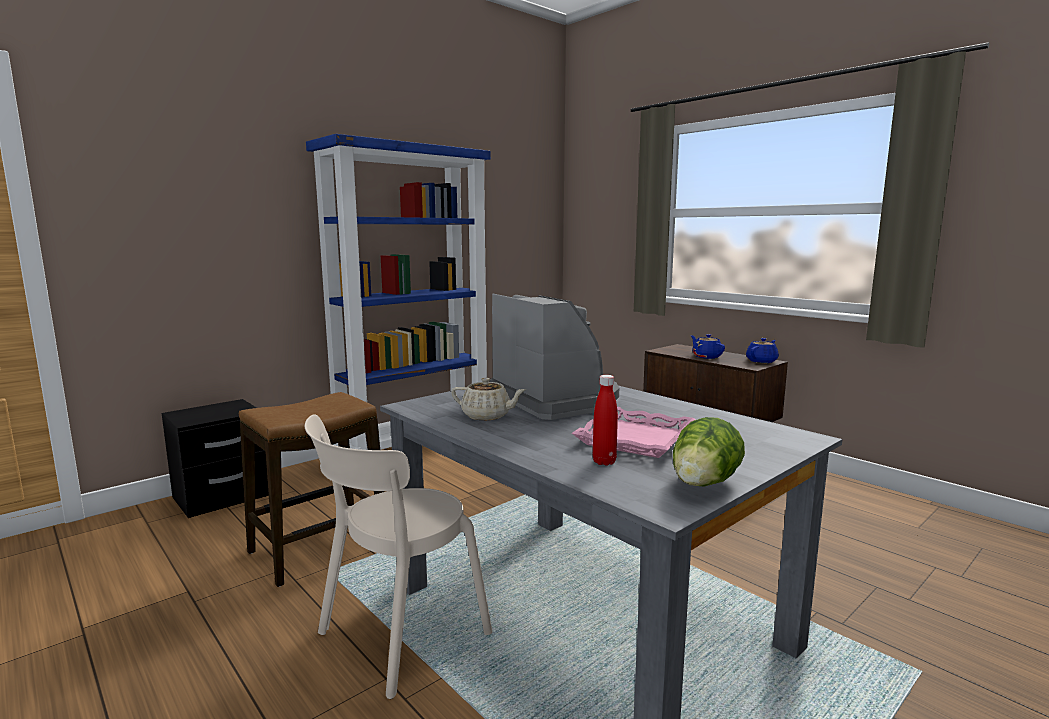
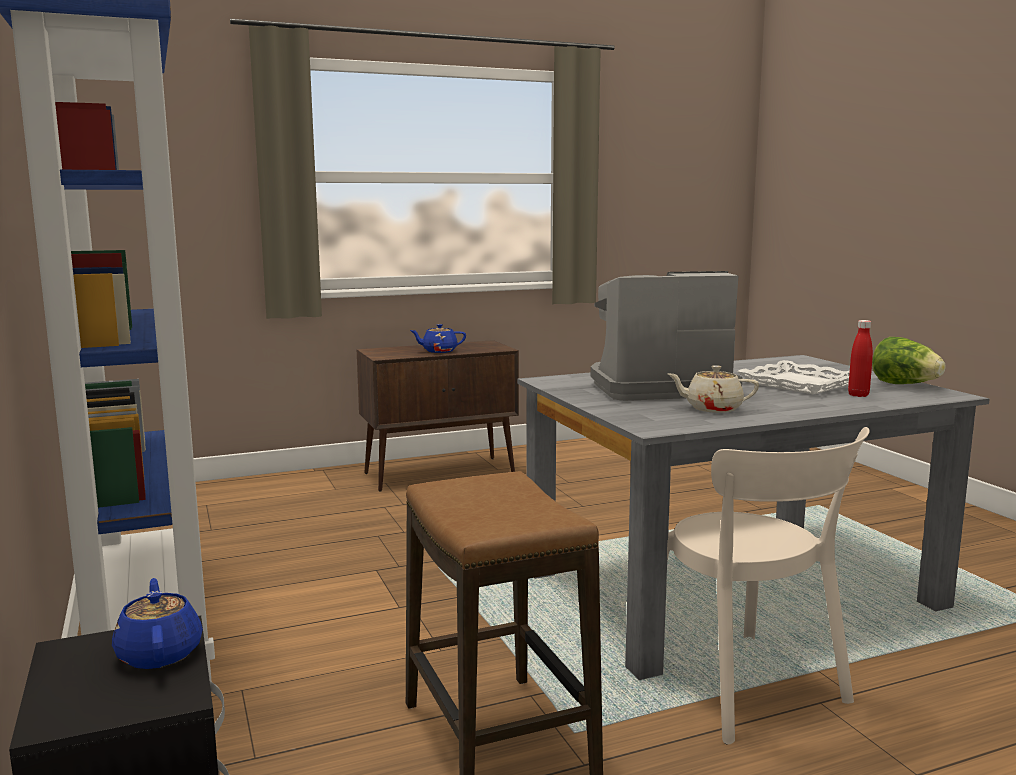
camera: 70 degrees left, 0 degrees up
(487, 416) = (712, 408): beige teapot -> beige teapot turned 120 degrees counterclockwise
(636, 439) = (800, 384): pink tray -> white tray
(762, 361) = (483, 344): blue teapot -> blue teapot (159, 653)

